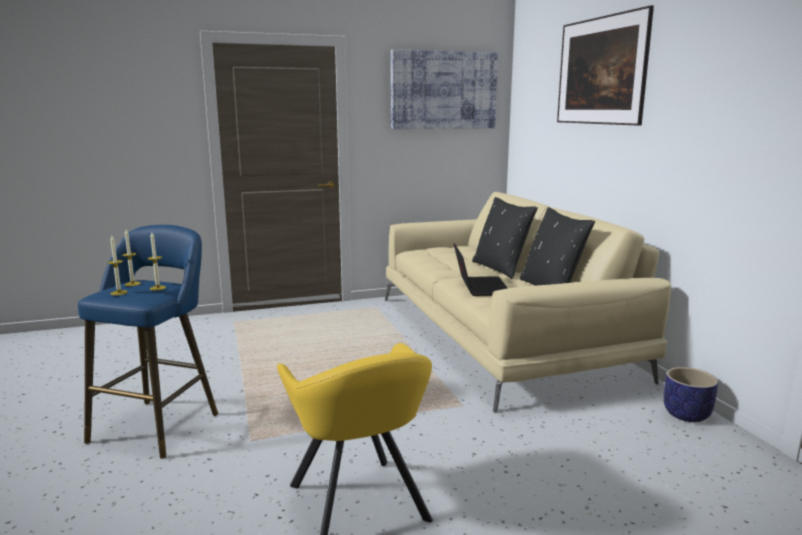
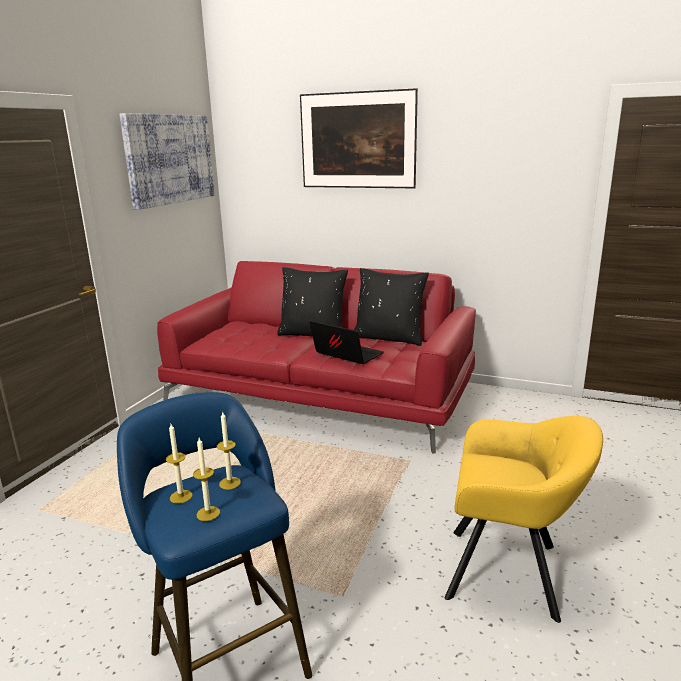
camera: 50 degrees left, 5 degrees up
(499, 336) = (321, 395): beige sofa -> red sofa
(687, 415) = (509, 397): planter -> none

